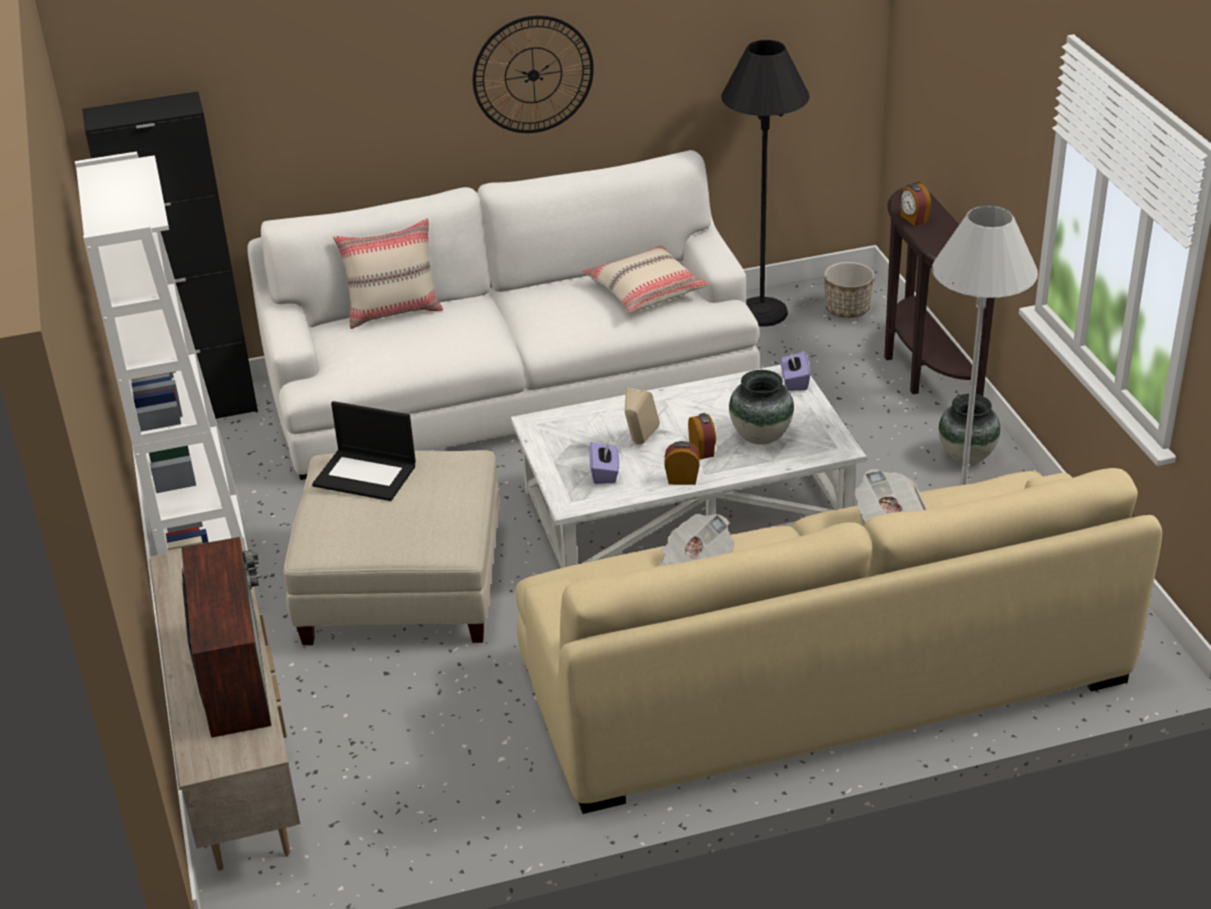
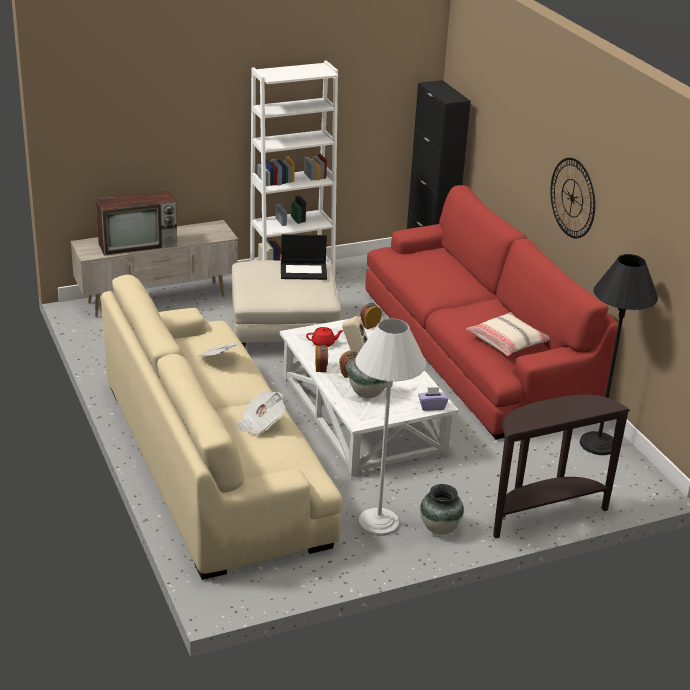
camera: 80 degrees right, 5 degrees down
(366, 475) = (304, 271): laptop -> laptop turned 105 degrees counterclockwise
(394, 311) = (459, 265): beige pillow -> none
(512, 388) = (475, 352): white sofa -> red sofa
(605, 473) = (323, 343): purple tissue box -> red teapot
(847, 310) = (617, 482): planter -> none
(913, 219) = (567, 403): alarm clock -> alarm clock (370, 325)

